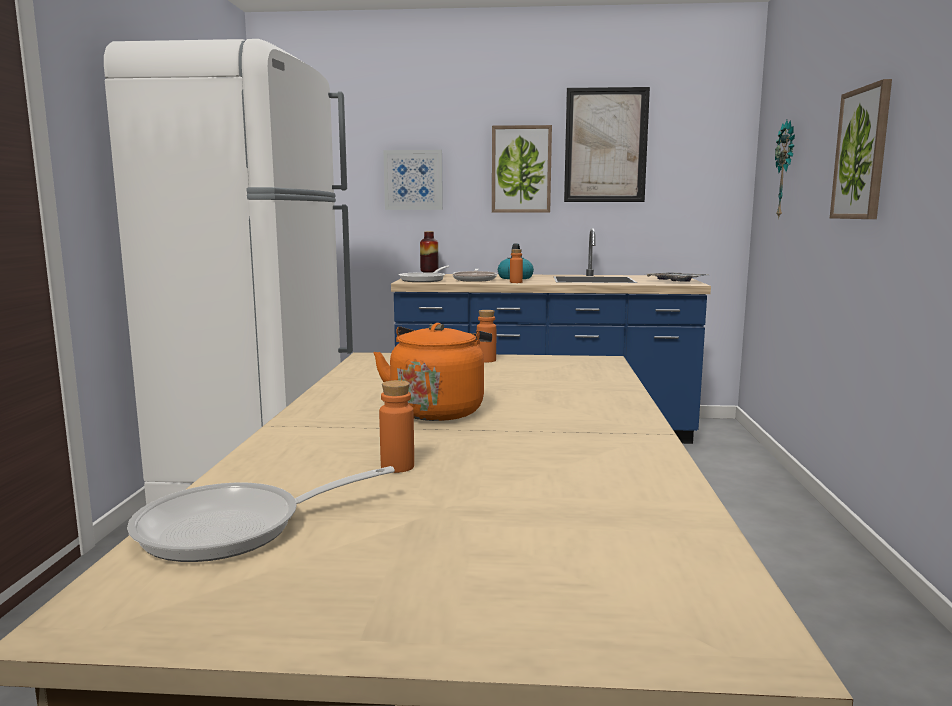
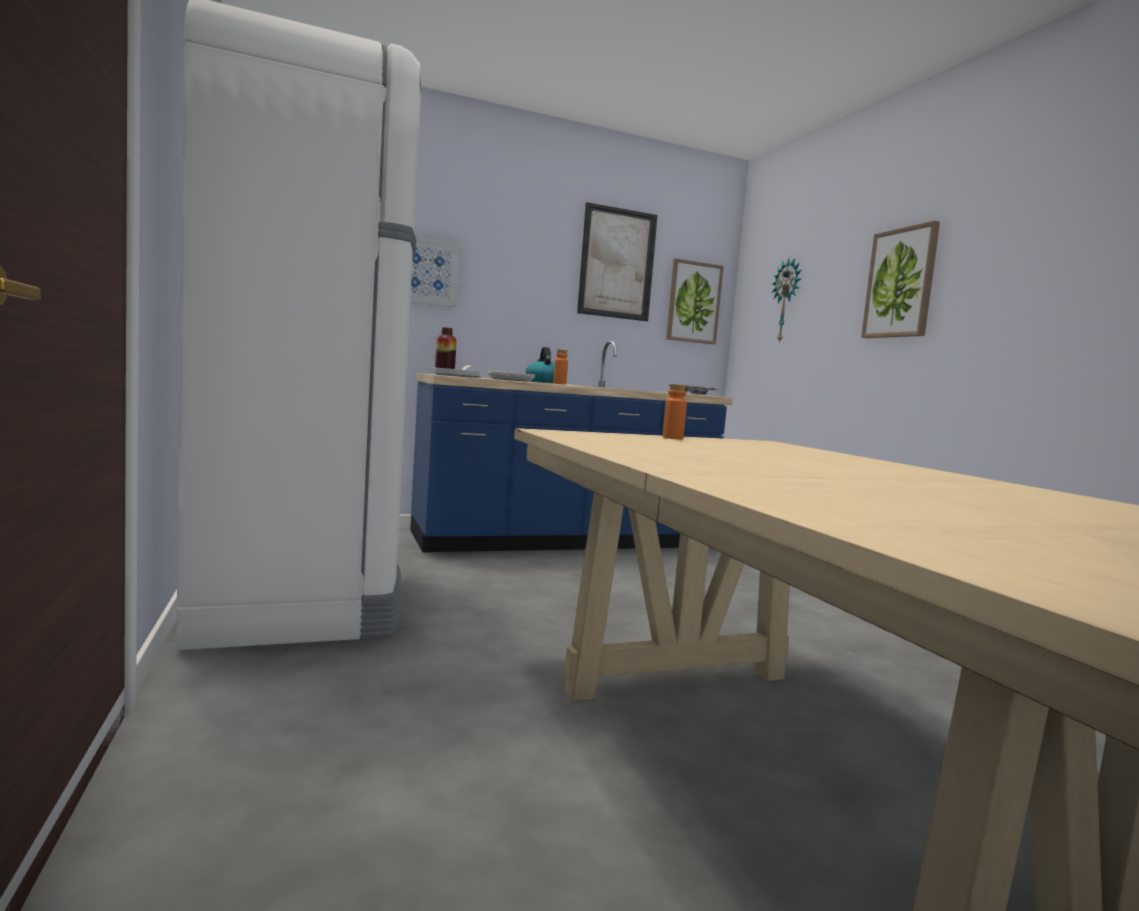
camera: 25 degrees left, 5 degrees down
(235, 528) = (979, 546): frying pan -> none
(397, 467) = (909, 500): orange bottle -> none
(438, 410) = (773, 466): orange kettle -> none
(521, 169) = (538, 275): picture -> picture (693, 302)

